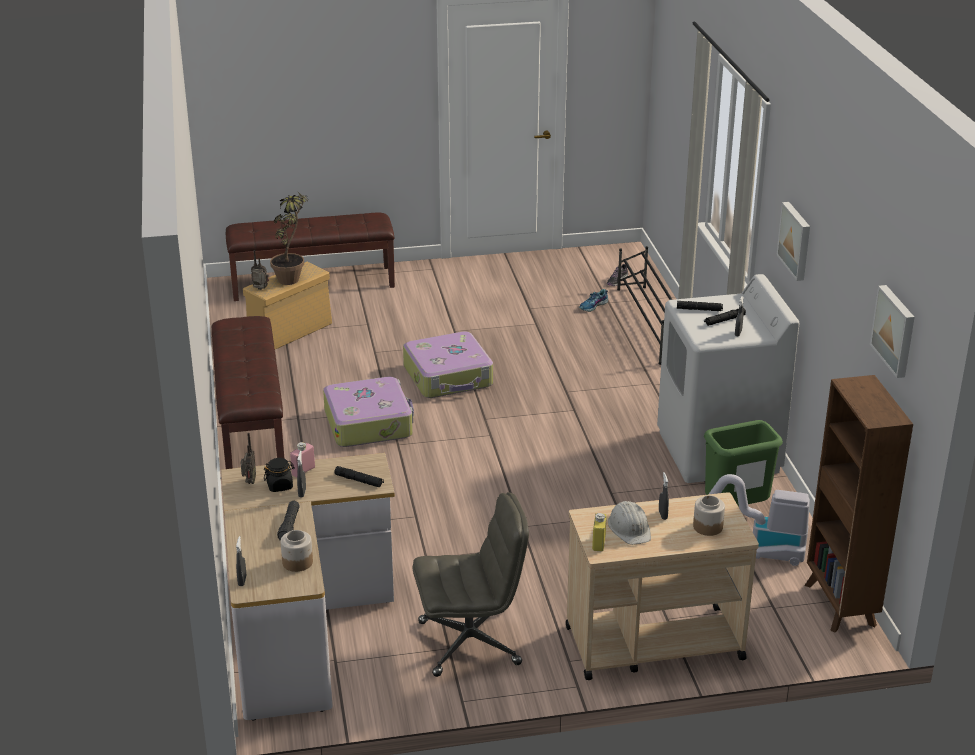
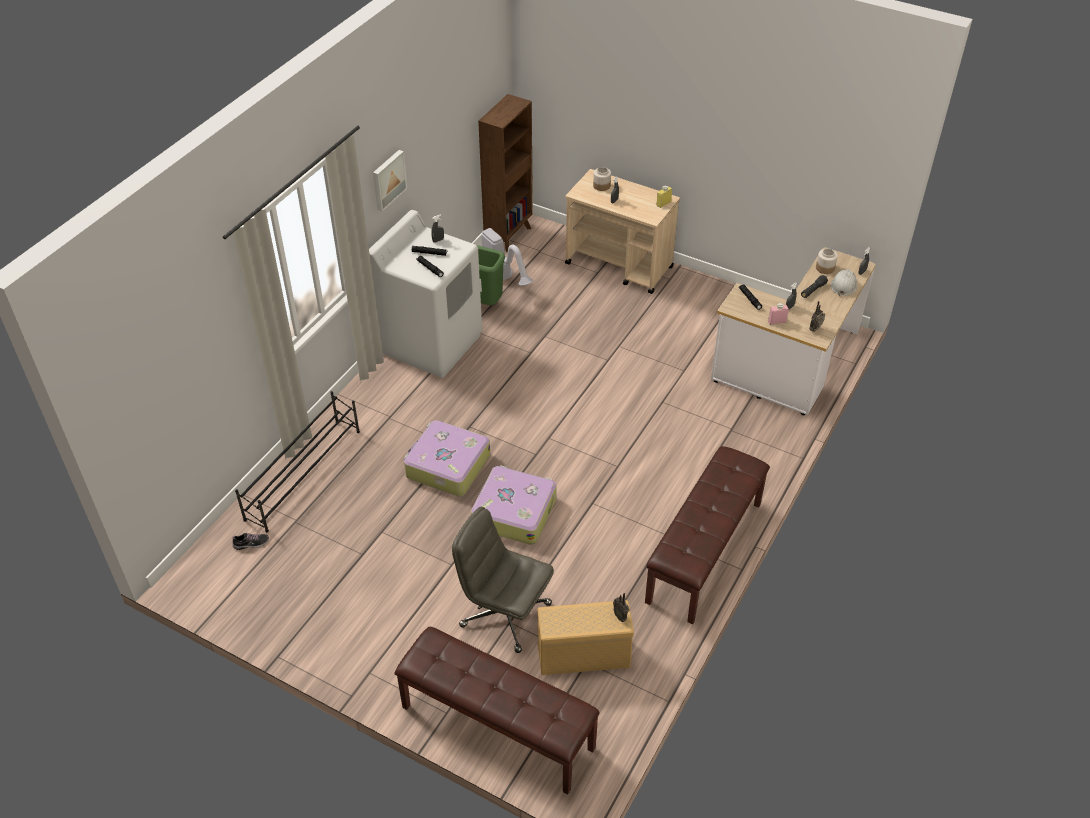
camera: 140 degrees left, 15 degrees up
(280, 485) = (799, 318): black jar -> none
(292, 277) = (576, 619): potted plant -> none
(369, 423) = (618, 499): suitcase -> suitcase (447, 466)
(471, 642) = (708, 311): grey office chair -> grey office chair (504, 614)
(593, 306) = (313, 523): shoe -> none
(629, 528) = (639, 203): white hard hat -> white hard hat (843, 285)
(895, 330) = (481, 80): picture -> none

